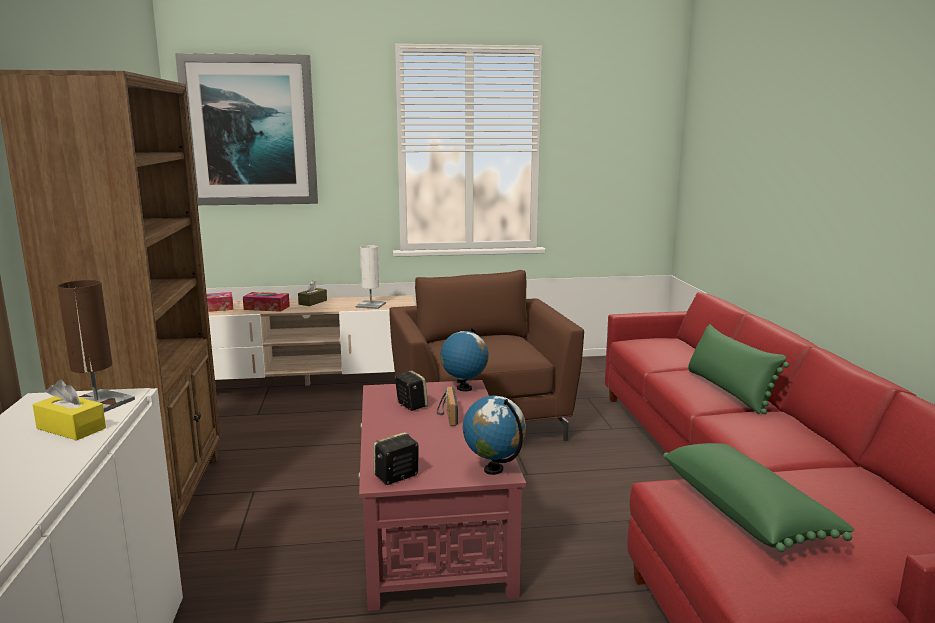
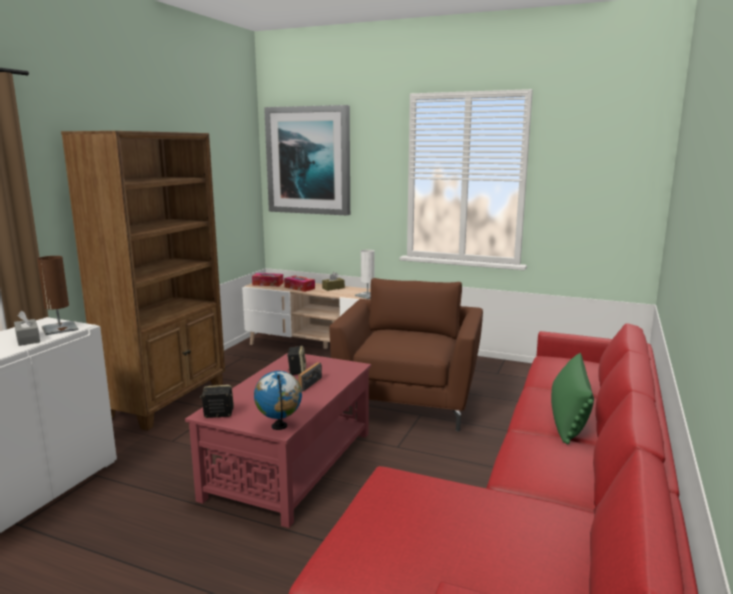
camera: 30 degrees right, 0 degrees up
(71, 428) = (28, 339): yellow tissue box -> grey tissue box
(464, 388) = (348, 367): globe -> none
(747, 512) = (416, 511): green pillow -> none

